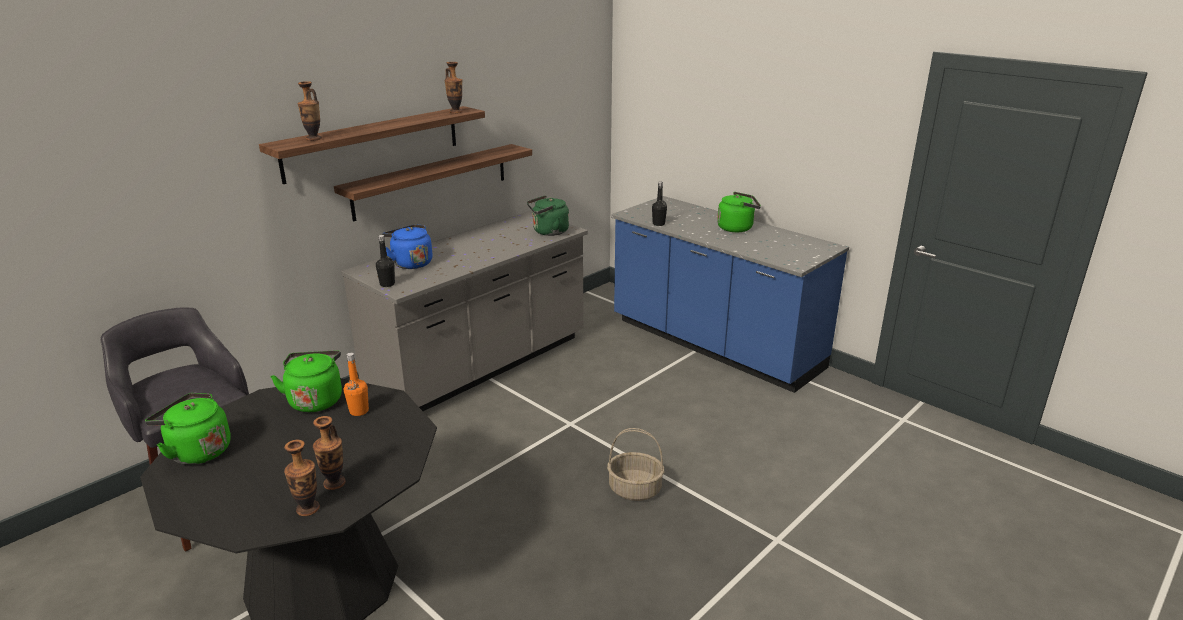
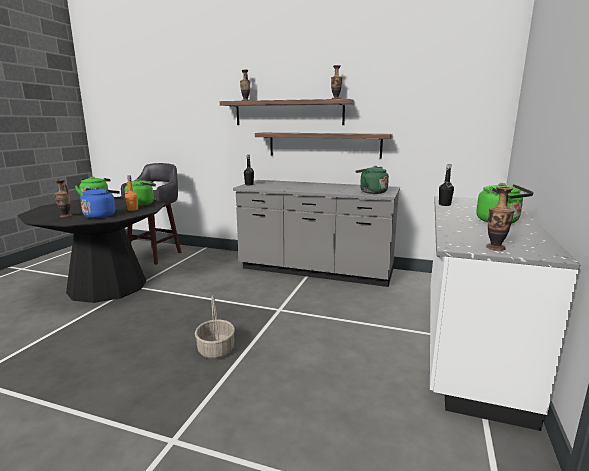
camera: 65 degrees right, 10 degrees down
(308, 509) = (45, 216): vase -> vase (495, 248)
(410, 263) = (280, 183): blue kettle -> blue kettle (101, 215)
(714, 345) = (467, 343): blue counter -> white counter

